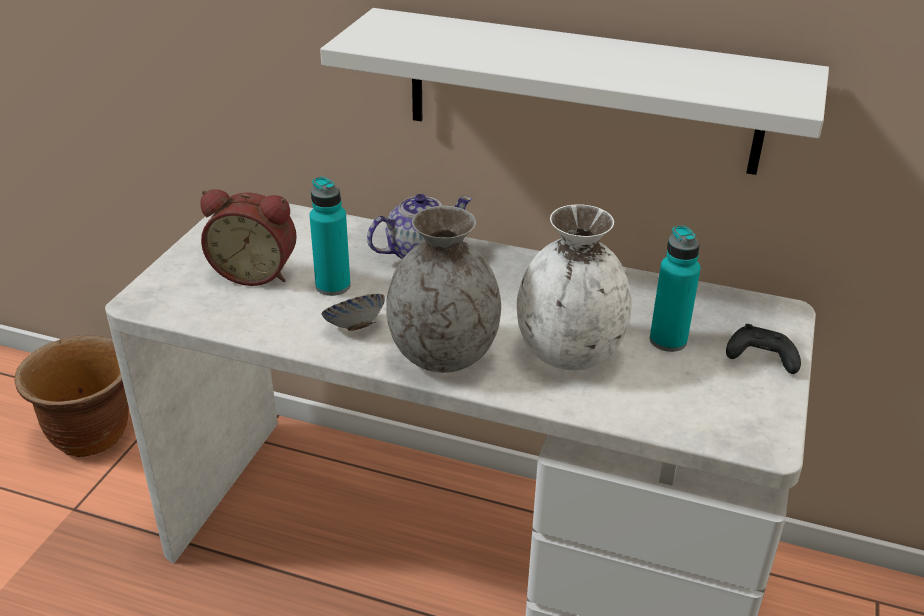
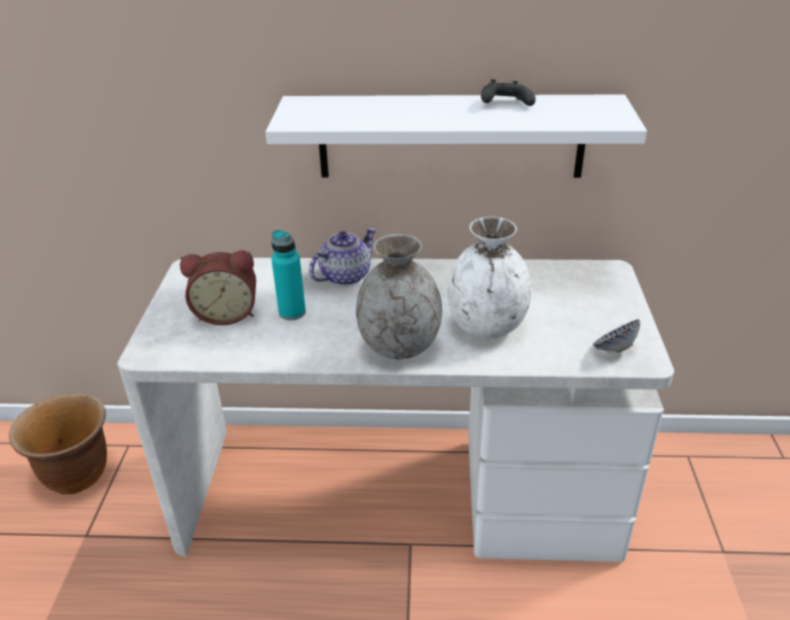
camera: 15 degrees left, 0 degrees up
(355, 327) = (324, 339): bowl -> bowl (614, 349)
(668, 340) = (548, 304): turquoise bottle -> none
(759, 358) = (612, 304): black game controller -> black game controller (504, 103)

